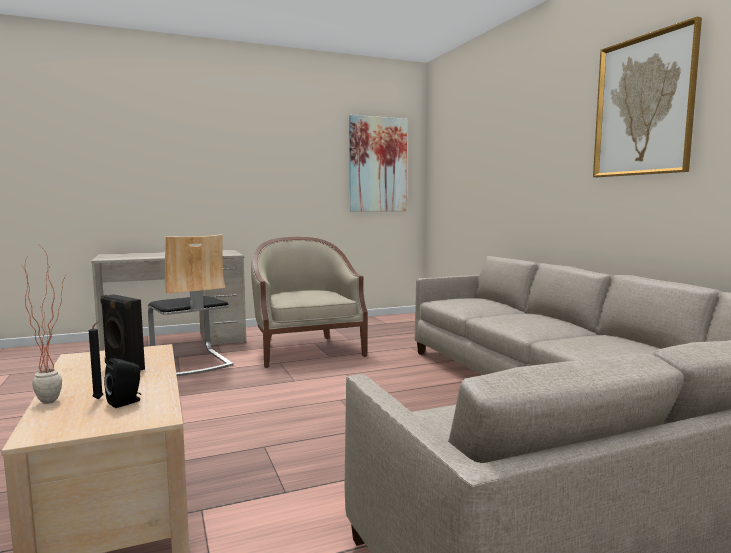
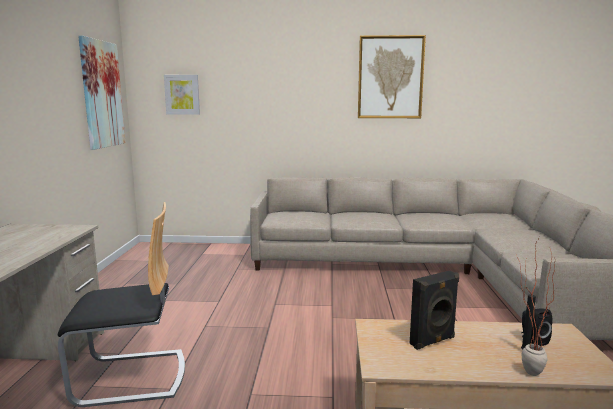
camera: 65 degrees left, 5 degrees up
(307, 351) = (186, 307): beige armchair -> none
(452, 161) = (182, 94): none -> picture

